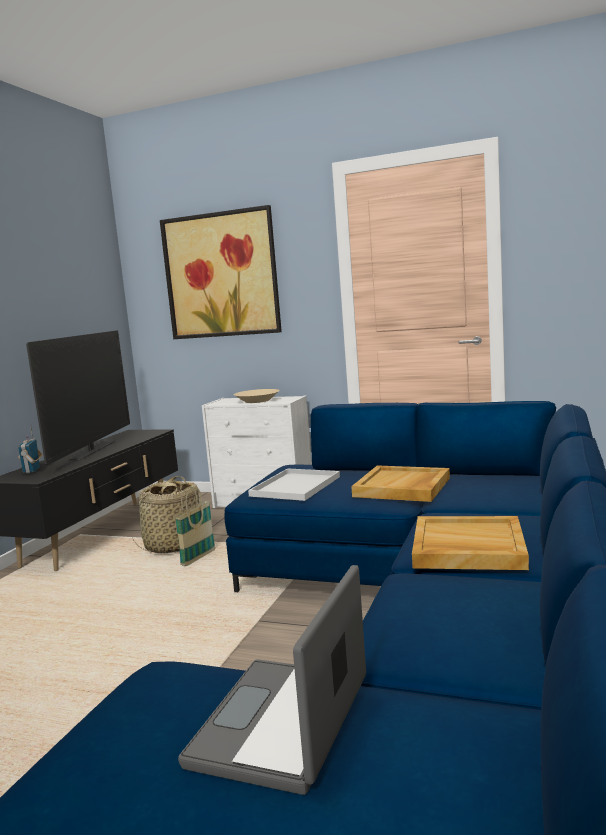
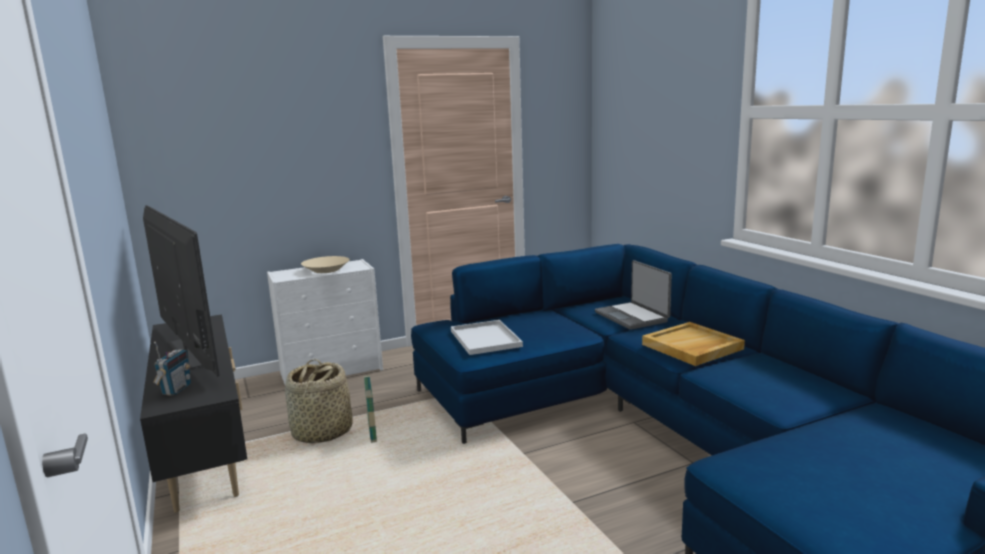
camera: 45 degrees left, 5 degrees up
(32, 470) = (176, 389): radio -> radio turned 120 degrees counterclockwise
(221, 275) = (260, 138): picture -> none
(284, 724) = (830, 451): laptop -> laptop (632, 317)
(402, 487) = (564, 322): beige tray -> none

